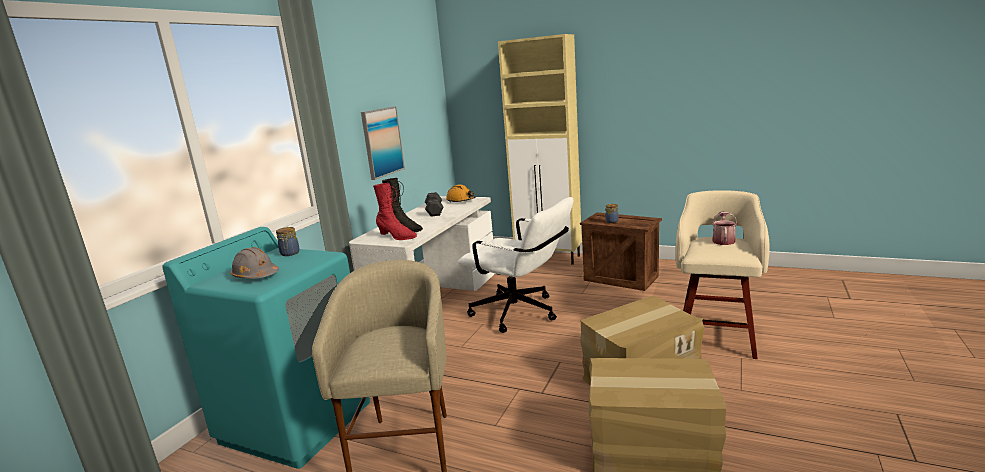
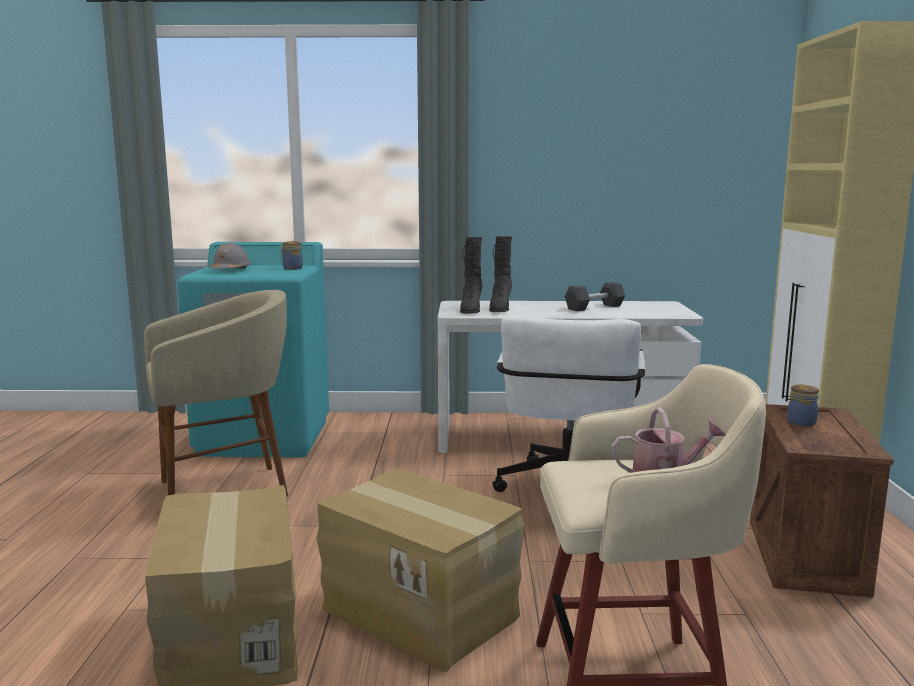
camera: 65 degrees right, 5 degrees down
(382, 142) = (587, 196): picture -> none
(397, 237) = (470, 310): red boot -> black boot
(461, 200) = (662, 310): orange hard hat -> none

